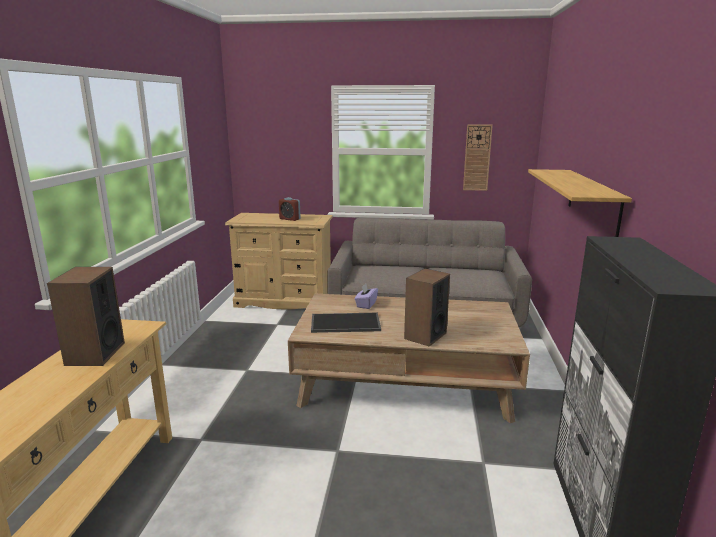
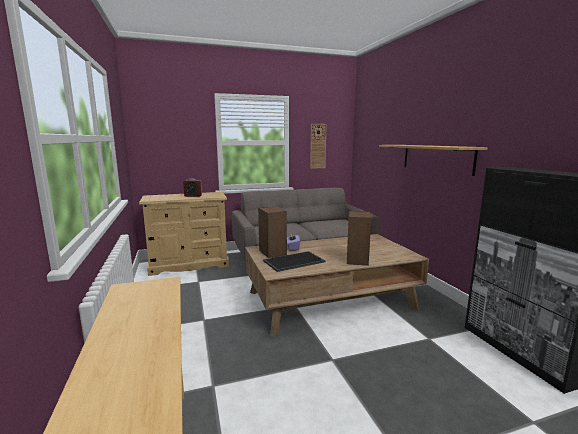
camera: 25 degrees left, 5 degrees down
(95, 354) = (144, 315): speaker -> speaker (272, 252)

